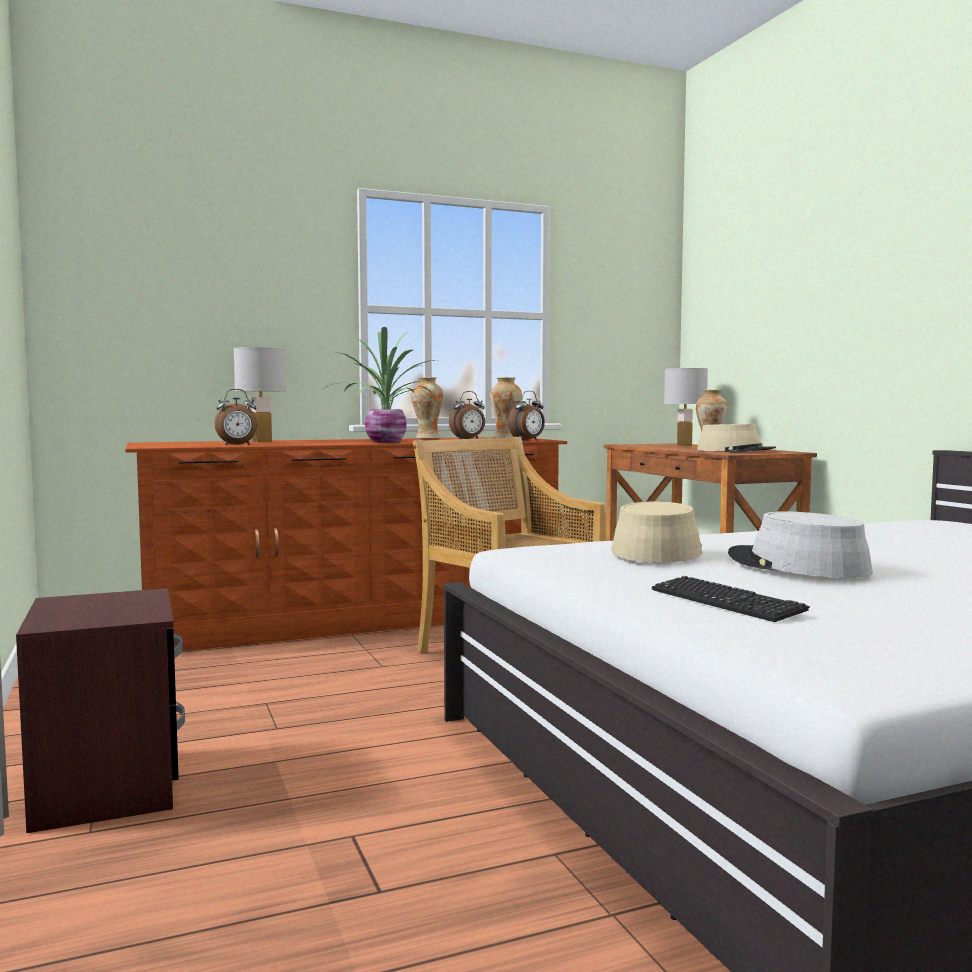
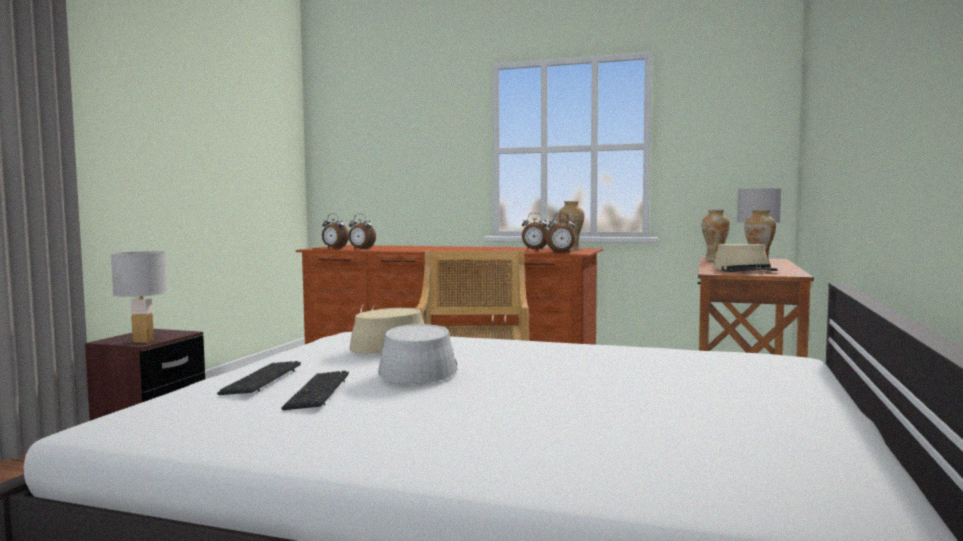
camera: 40 degrees right, 0 degrees up
(180, 445) = (334, 248): none -> alarm clock
(262, 441) = (404, 246): white table lamp -> white table lamp (144, 341)
(388, 442) = (461, 250): potted plant -> none
(427, 438) = (521, 247): vase -> vase (715, 260)
(833, 600) = (318, 392): none -> keyboard

